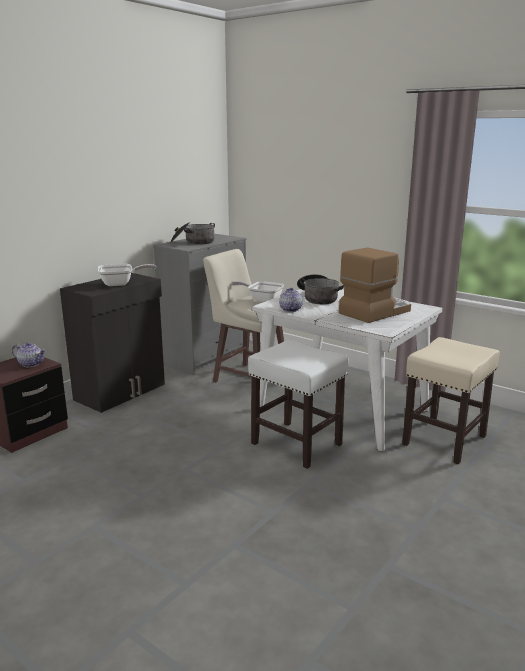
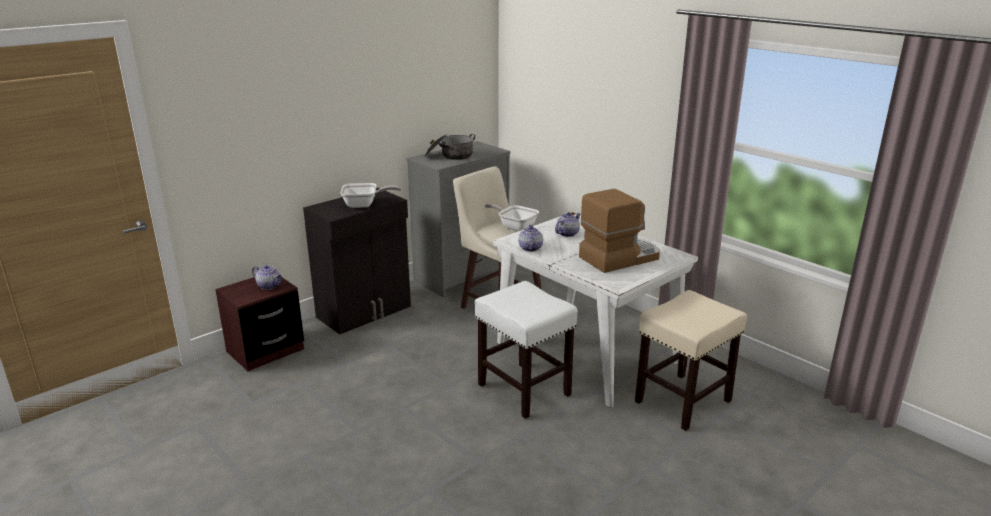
camera: 10 degrees right, 5 degrees up
(318, 298) = (567, 233): cooking pot -> teapot

